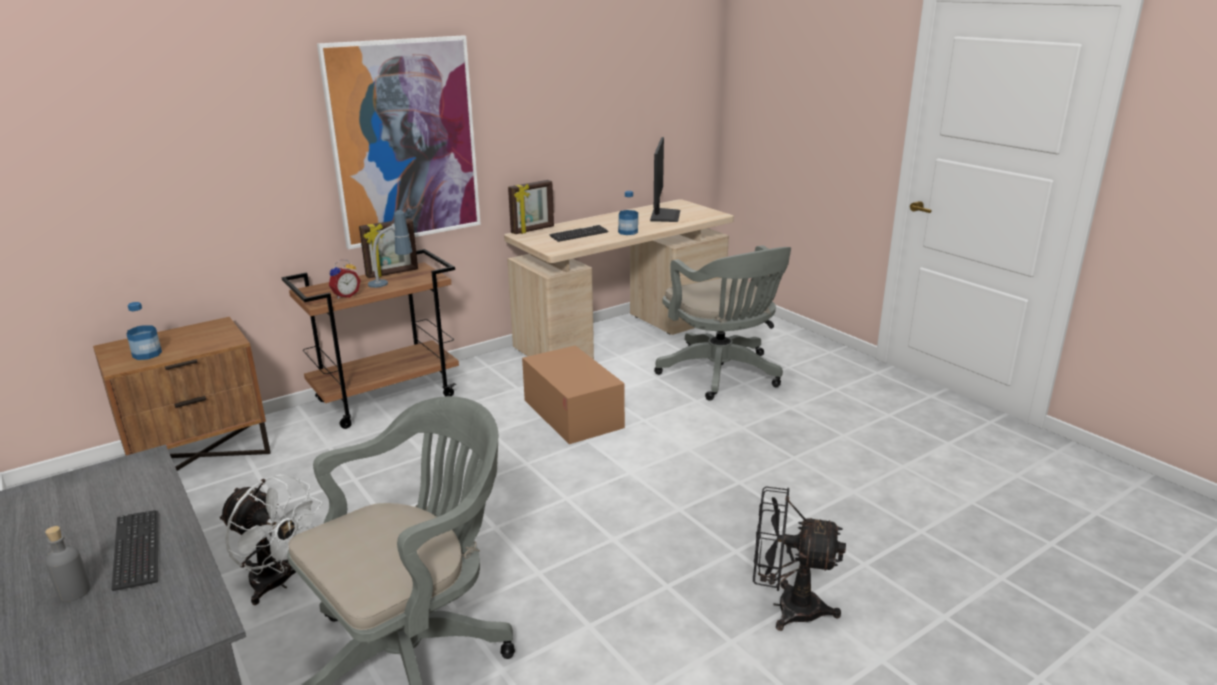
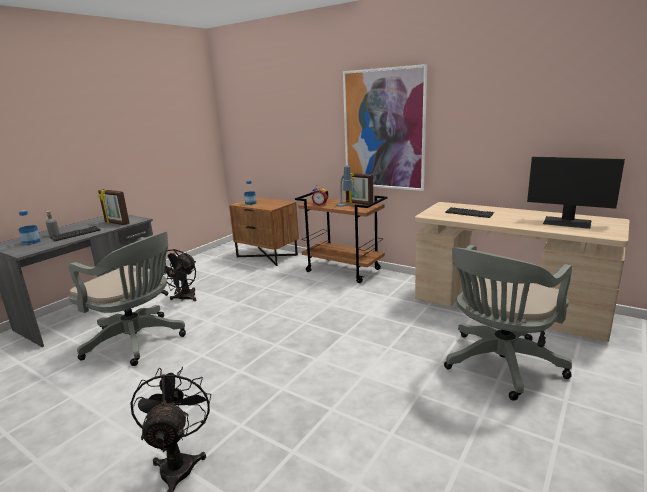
camera: 70 degrees right, 5 degrees down
(278, 584) = (184, 299): white fan -> black fan
(533, 230) = (457, 204): picture frame -> picture frame (116, 223)
(572, 413) = (373, 321): cardboard box -> none
(628, 232) = (500, 222): bottle -> bottle (32, 242)
(664, 215) = (567, 222): monitor -> monitor turned 45 degrees clockwise

